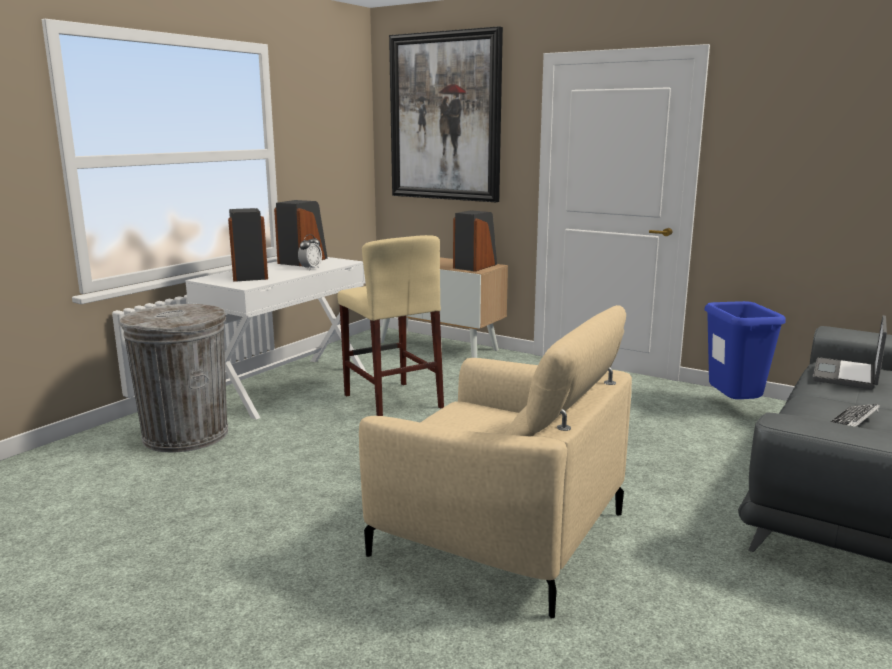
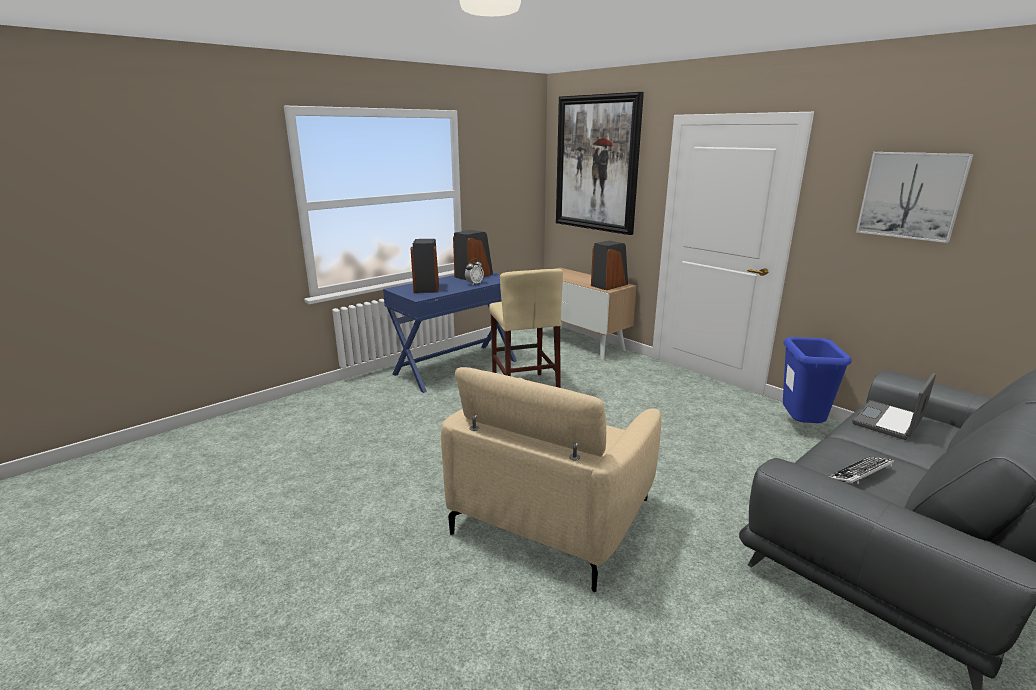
camera: 15 degrees right, 5 degrees up
(186, 435) = (373, 400): grey trash can -> none
(287, 386) = (456, 367): white desk -> blue desk
(498, 534) = (552, 515): beige armchair -> beige armchair turned 75 degrees clockwise
(824, 131) = (911, 195): none -> picture

